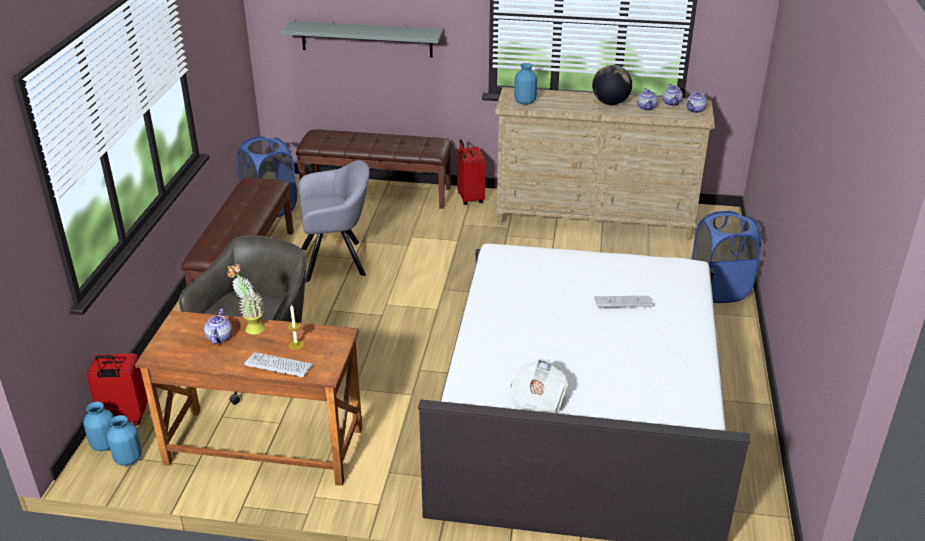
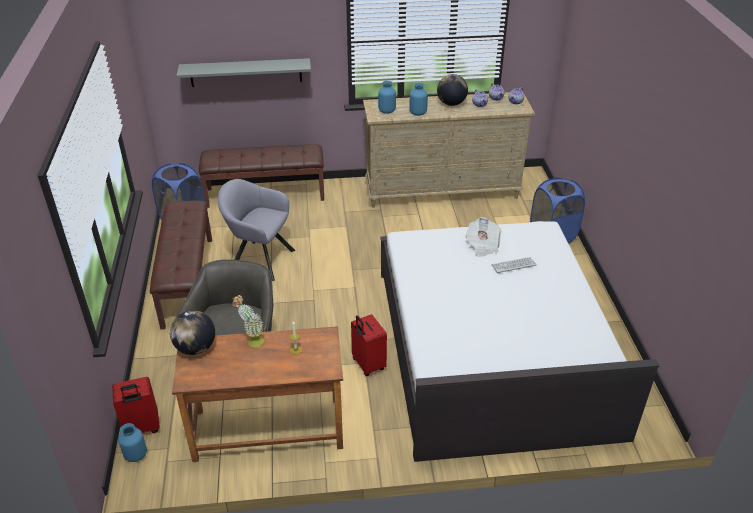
camera: 15 degrees left, 5 degrees up
(128, 459) = (161, 463): blue vase -> blue vase (418, 113)
(184, 323) = (195, 348): none -> globe
(219, 337) = (230, 355): teapot -> none
(279, 365) = (290, 370): keyboard -> none
(338, 261) = (259, 259): grey armchair -> grey armchair turned 135 degrees counterclockwise
(469, 198) = (341, 188): red suitcase -> red suitcase (367, 365)
(536, 403) = (486, 360): newspaper -> newspaper (482, 245)

